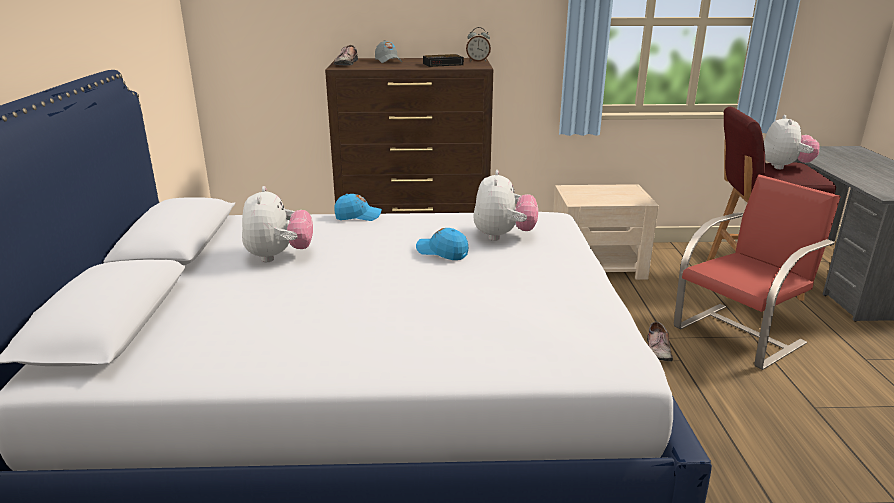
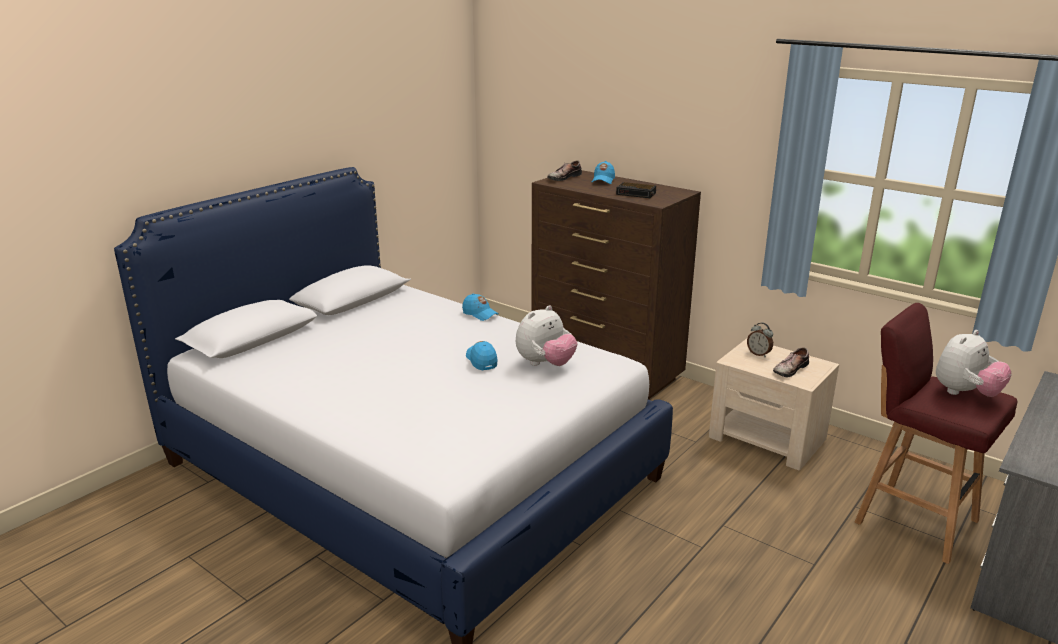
camera: 40 degrees right, 0 degrees up
(279, 256) = (386, 327): plush toy -> none
(388, 61) = (603, 180): grey cap -> blue cap
(478, 61) = (677, 195): alarm clock -> alarm clock (759, 354)
(657, 349) = (696, 529): shoe -> shoe (789, 369)
(740, 335) = (803, 557): red chair -> none

